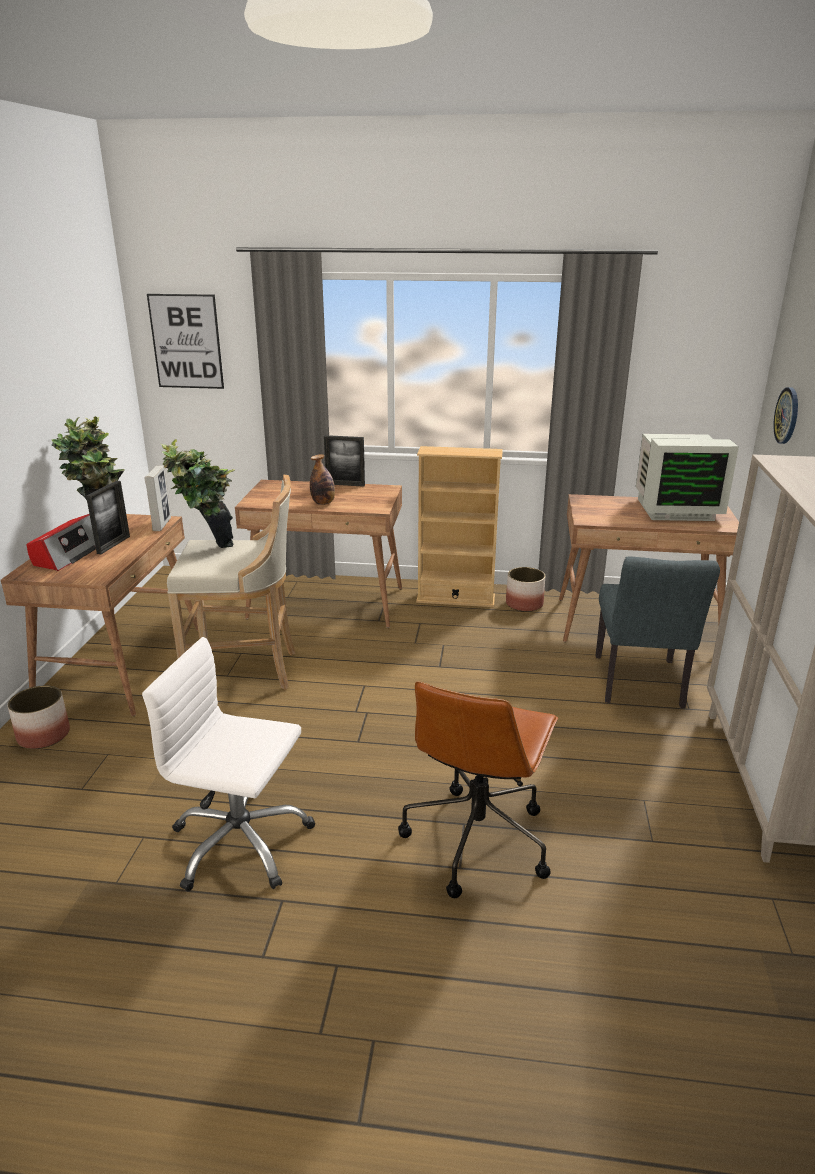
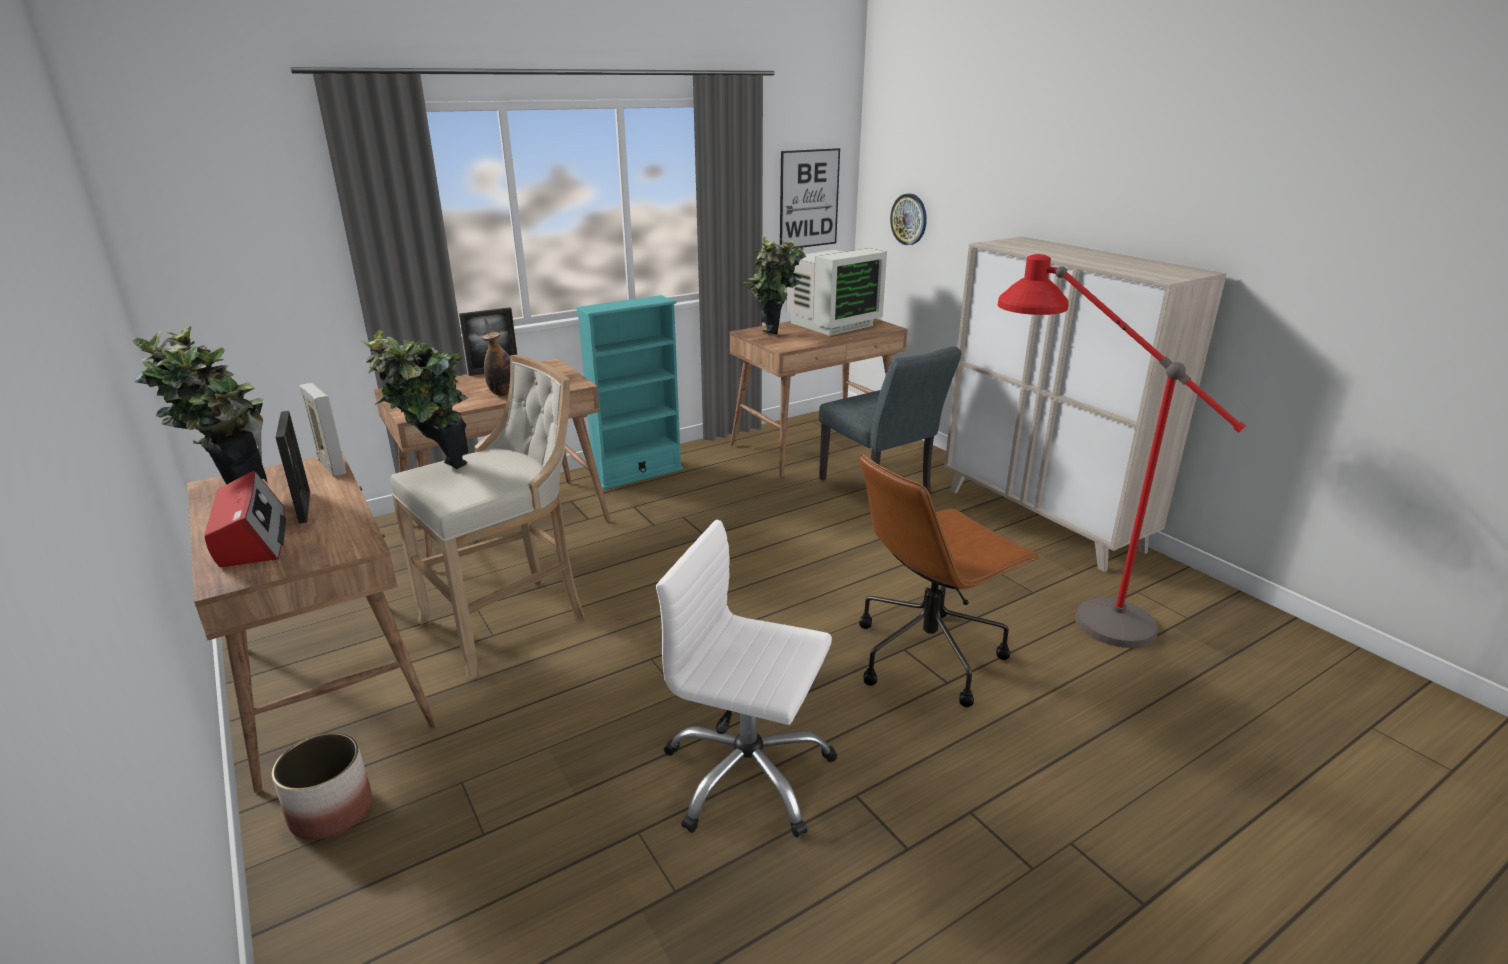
camera: 40 degrees left, 0 degrees up
(186, 341) = (210, 212): picture -> picture (809, 199)
(240, 843) = (747, 775): white office chair -> white office chair turned 45 degrees clockwise
(455, 599) = (637, 474): beige bookcase -> turquoise bookcase
(477, 838) = (929, 654): brown office chair -> brown office chair turned 75 degrees clockwise
(524, 604) = (706, 458): planter -> none
(593, 509) = (773, 338): none -> potted plant
(669, 865) = (1063, 603): none -> red floor lamp

